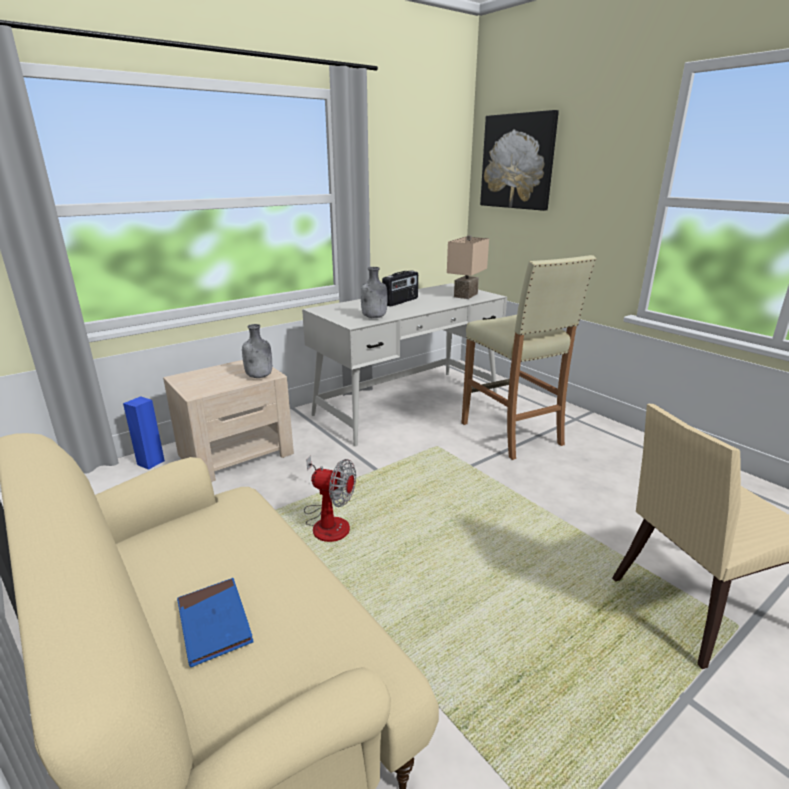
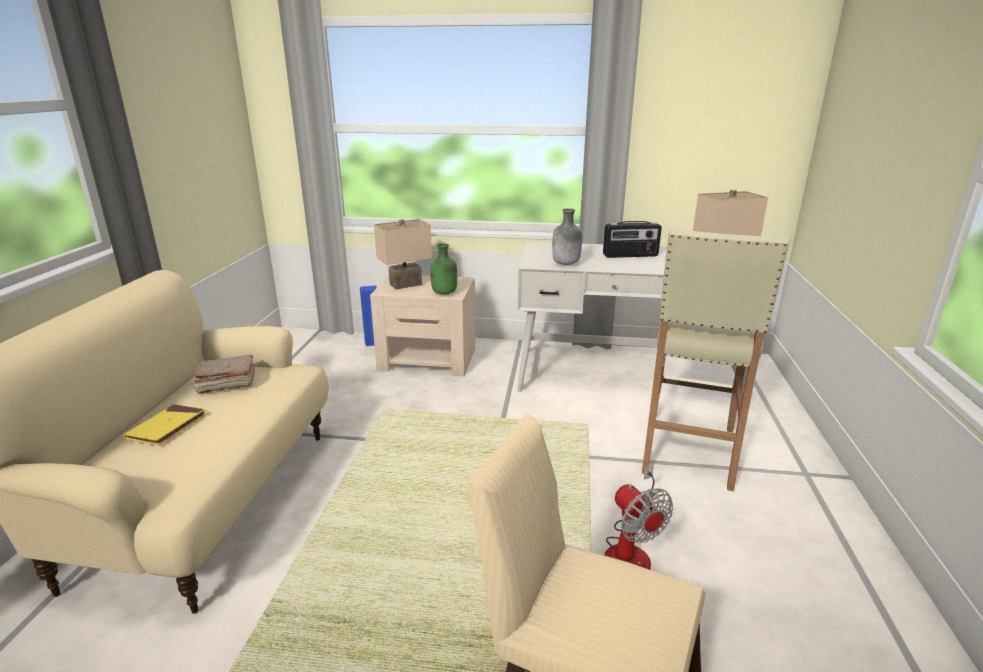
camera: 45 degrees right, 0 degrees up
(185, 548) = (226, 383): none -> brown book
(205, 381) = (406, 285): none -> beige table lamp
(214, 623) = (167, 427): blue book -> yellow book
(260, 376) = (444, 293): grey bottle -> green bottle
(328, 522) = (407, 436): fan -> fan (631, 551)
(518, 162) = (857, 95): picture -> none

